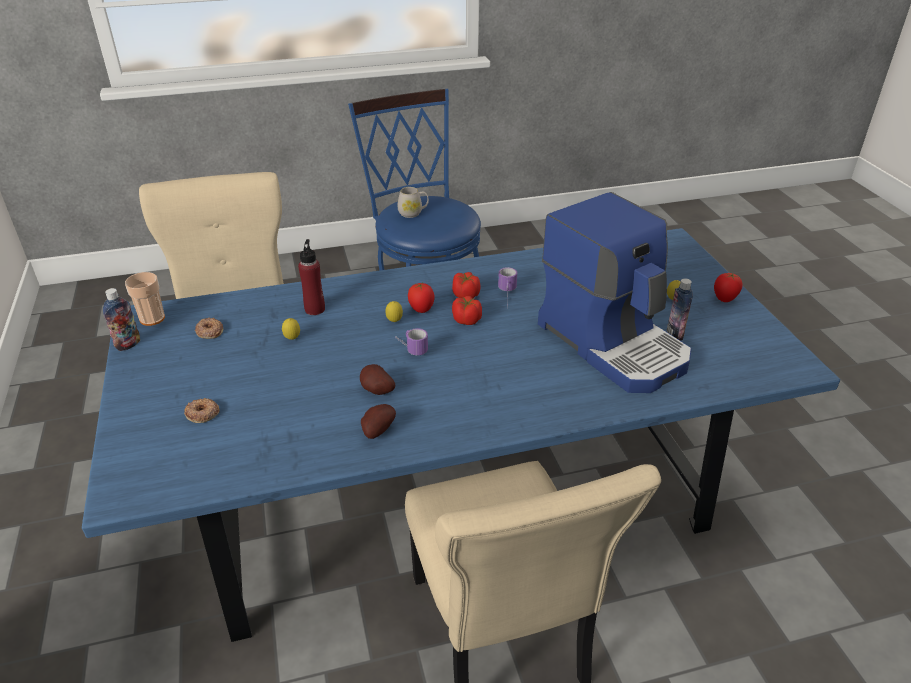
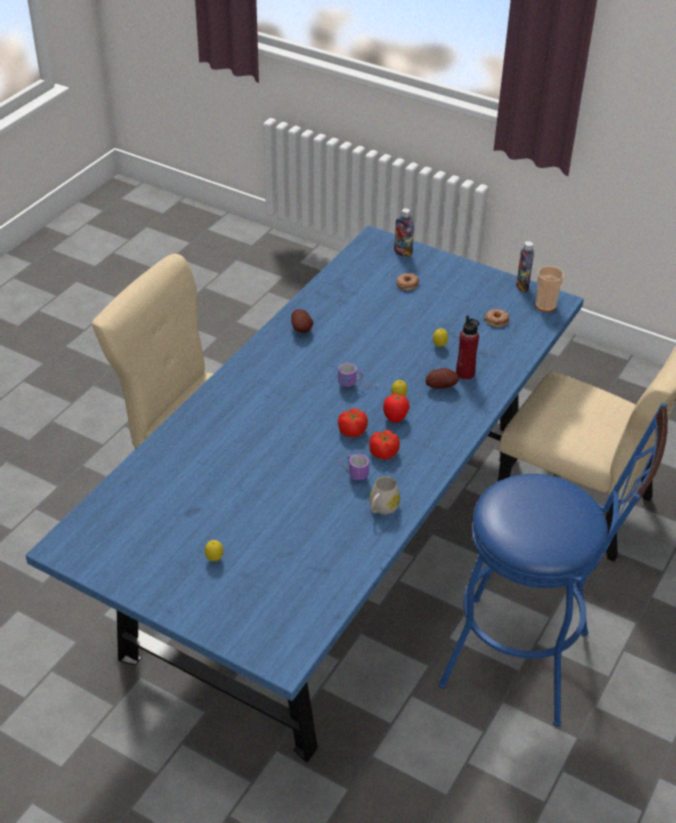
camera: 135 degrees right, 5 degrees up
(376, 391) = (336, 348): potato -> potato (441, 386)
(413, 213) = (552, 503): white mug -> white mug (382, 508)
(614, 343) = (224, 479): coffee machine -> none
(674, 334) = (184, 518): bottle -> bottle (403, 252)
(724, 299) = (170, 591): tomato -> none

